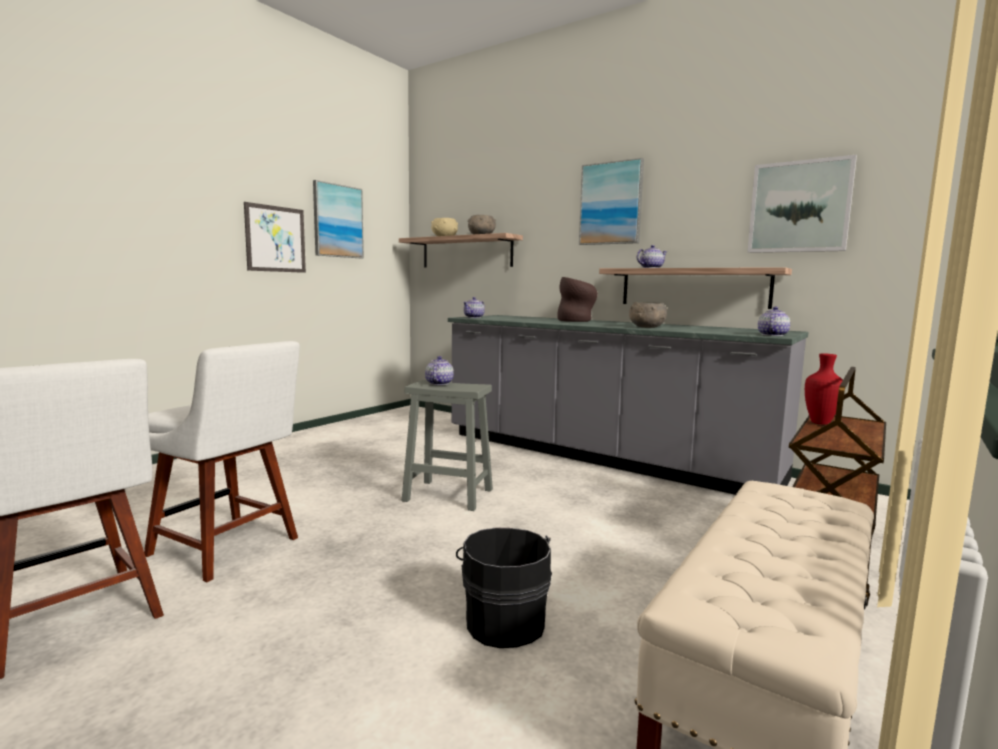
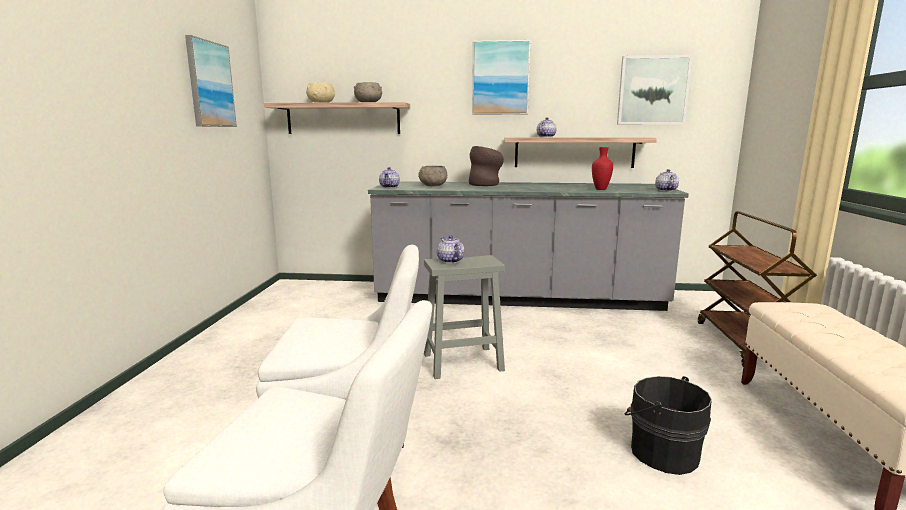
camera: 30 degrees left, 5 degrees up
(275, 239) = (160, 109): picture -> none
(646, 327) = (566, 189): grey bowl -> grey bowl (432, 185)
(821, 423) = (734, 252): red vase -> red vase (601, 189)

